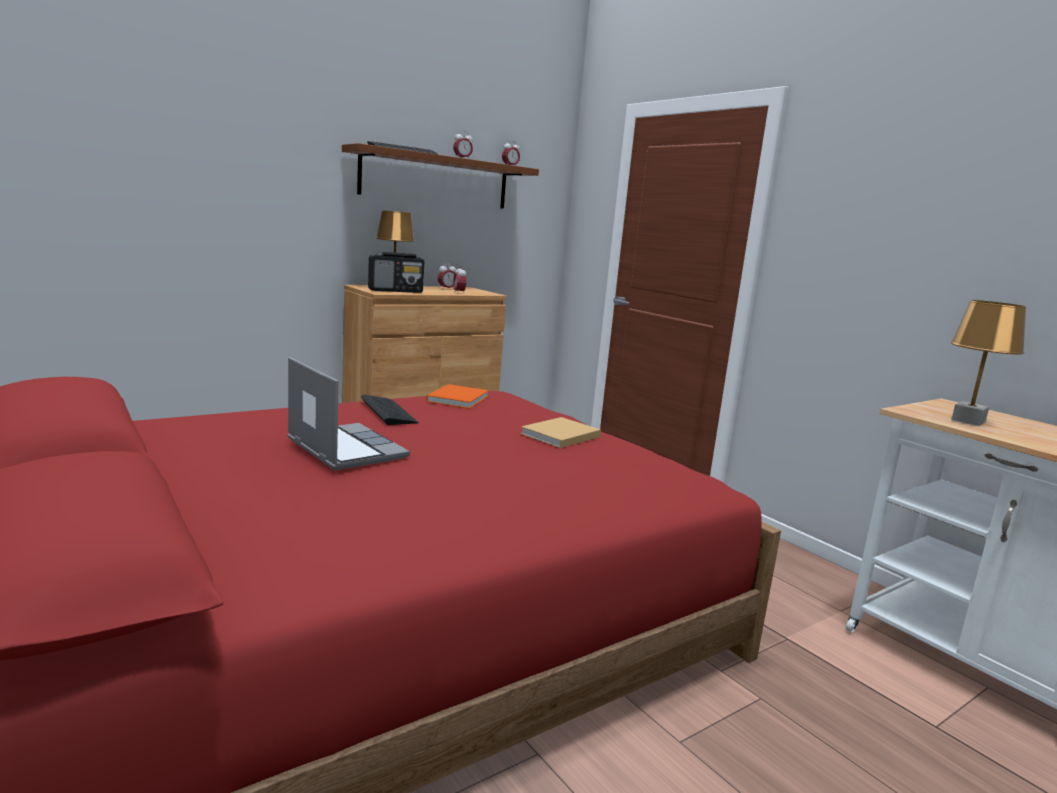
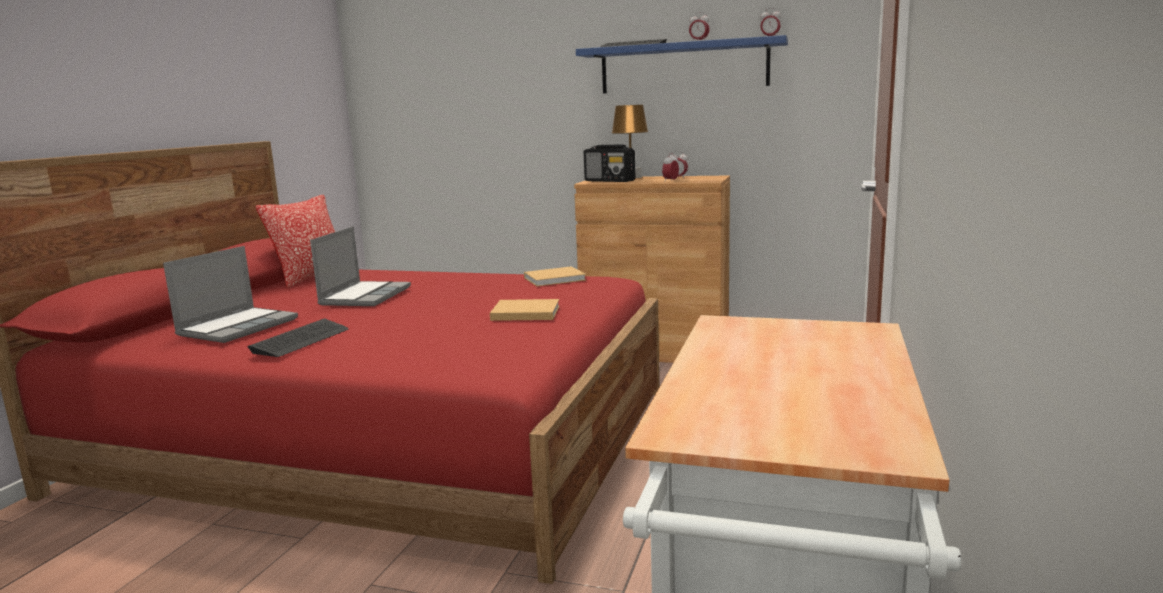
camera: 55 degrees right, 0 degrees up
(143, 440) = (312, 278): none -> pillow
(331, 523) = (238, 327): none -> laptop
(388, 412) = (473, 281): keyboard -> keyboard (301, 340)
(436, 180) = (683, 67): brown shelf -> blue shelf
(458, 398) = (556, 278): orange book -> beige book
(967, 420) = (756, 344): brown table lamp -> none

